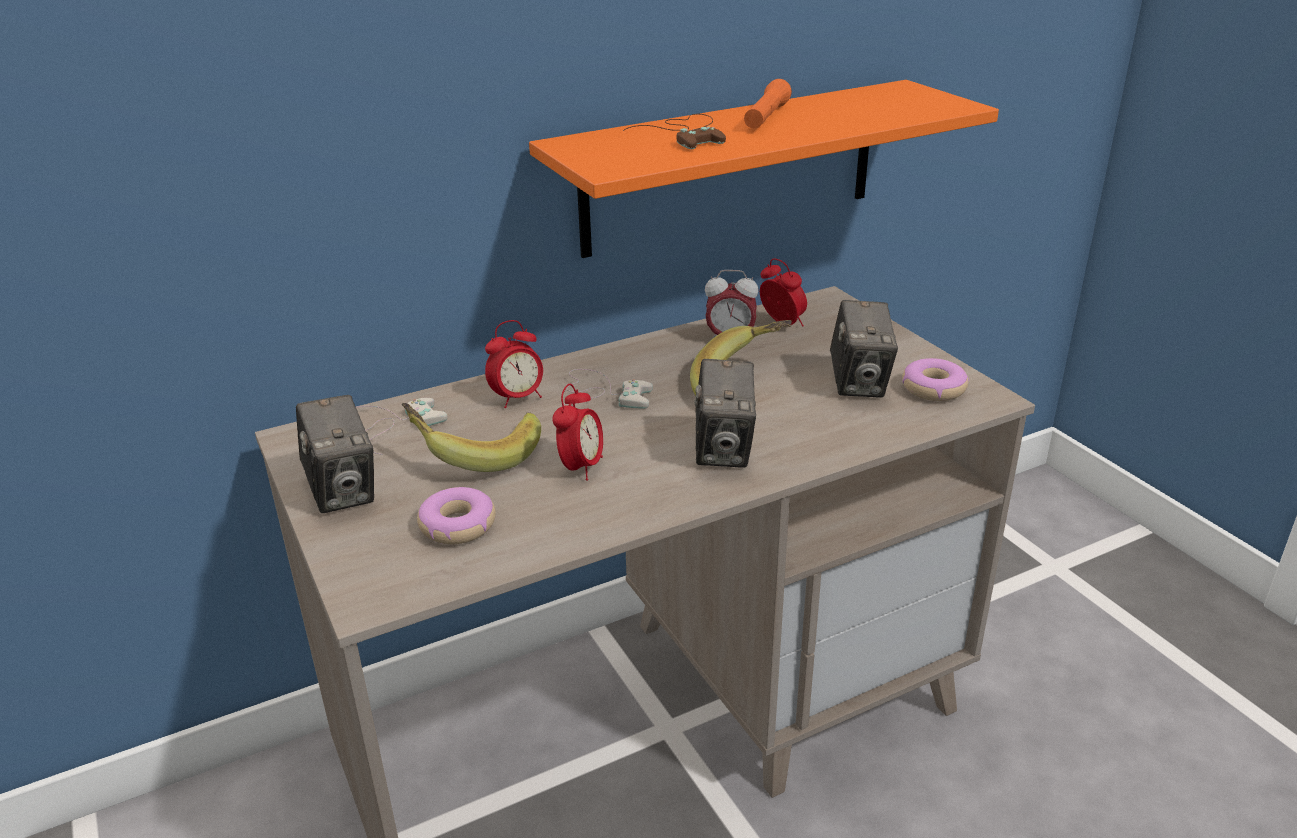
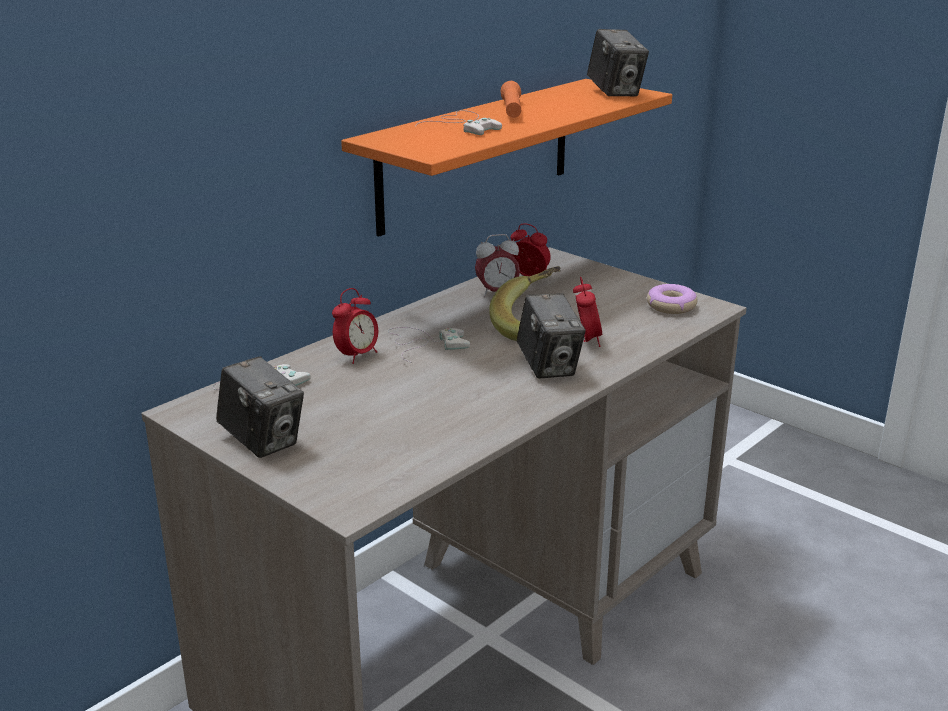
camera: 20 degrees left, 5 degrees down
(457, 526) = (380, 448): donut -> none
(475, 454) = (354, 398): banana -> none
(581, 467) = (448, 394): alarm clock -> alarm clock (586, 341)
(686, 134) = (463, 125): brown game controller -> white game controller
(859, 383) = (616, 310): camera -> camera (615, 93)

